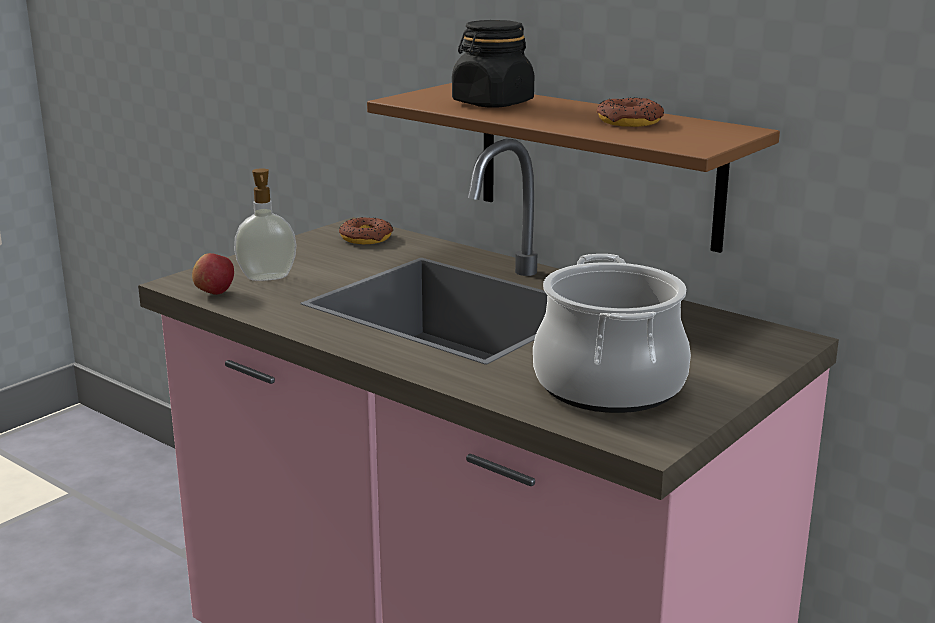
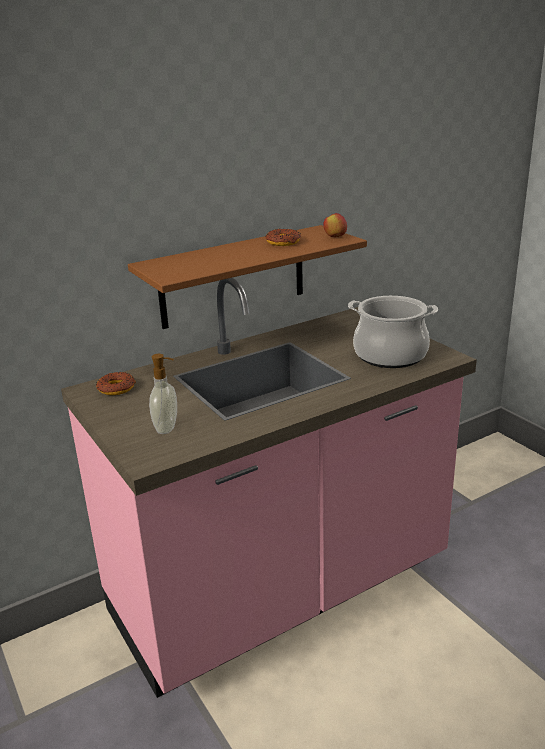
camera: 70 degrees left, 5 degrees up
(214, 293) = (181, 449): apple -> apple (335, 237)
(492, 103) = (208, 260): black jar -> none

